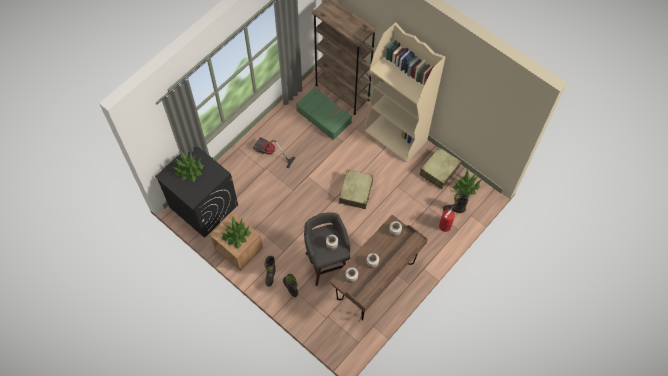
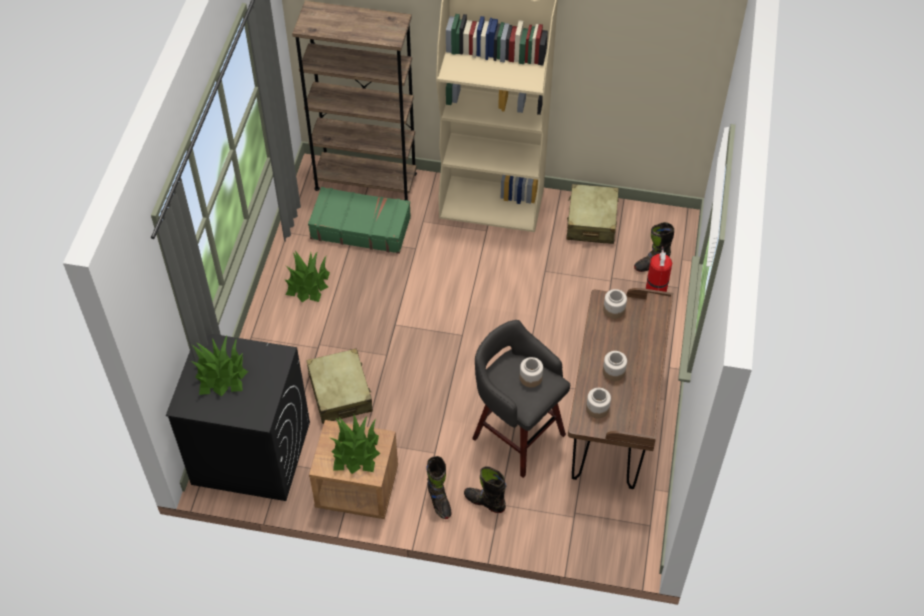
camera: 30 degrees left, 10 degrees down
(269, 153) = (309, 320): vacuum cleaner -> none
(356, 192) = (488, 310): beige suitcase -> beige suitcase (340, 392)
(466, 187) = (646, 225): potted plant -> potted plant (308, 284)

